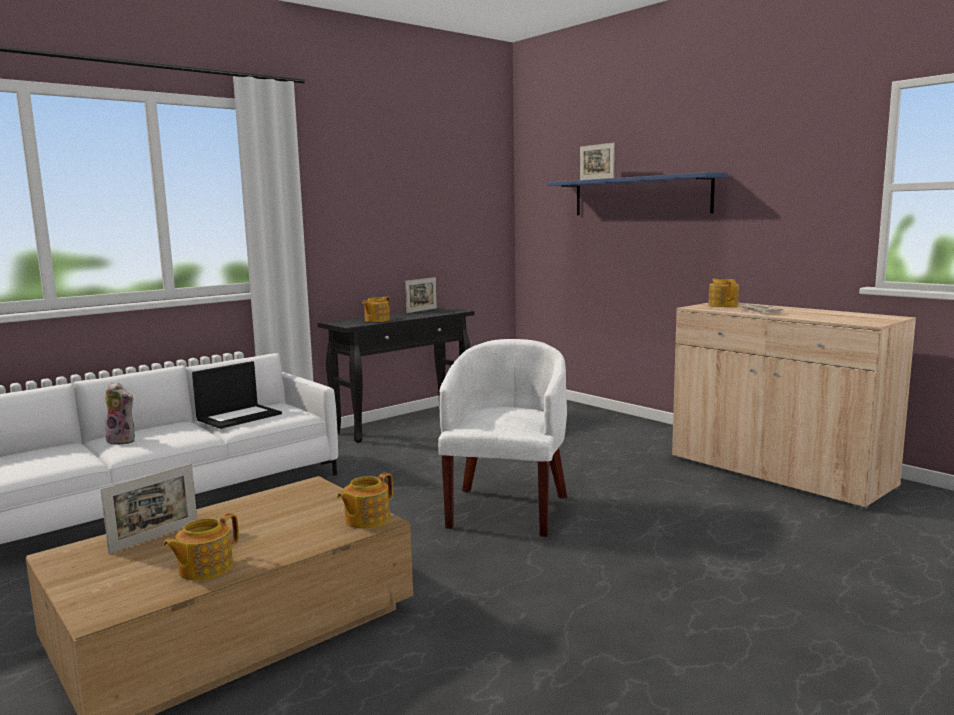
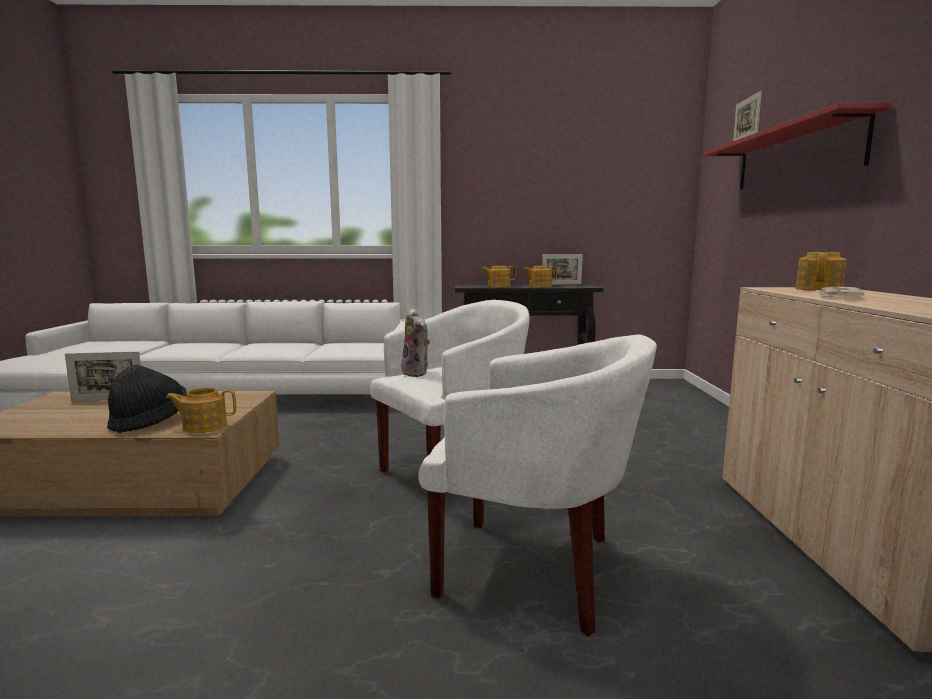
camera: 40 degrees right, 0 degrees up
(123, 440) = (254, 346): plush toy -> plush toy (417, 373)
(204, 568) = (63, 424): teapot -> teapot (539, 286)
(239, 416) = (340, 345): laptop -> none
(295, 534) = (150, 421): none -> black hat
(640, 196) = (795, 156): blue shelf -> red shelf
(676, 543) = (534, 570): none -> white armchair

